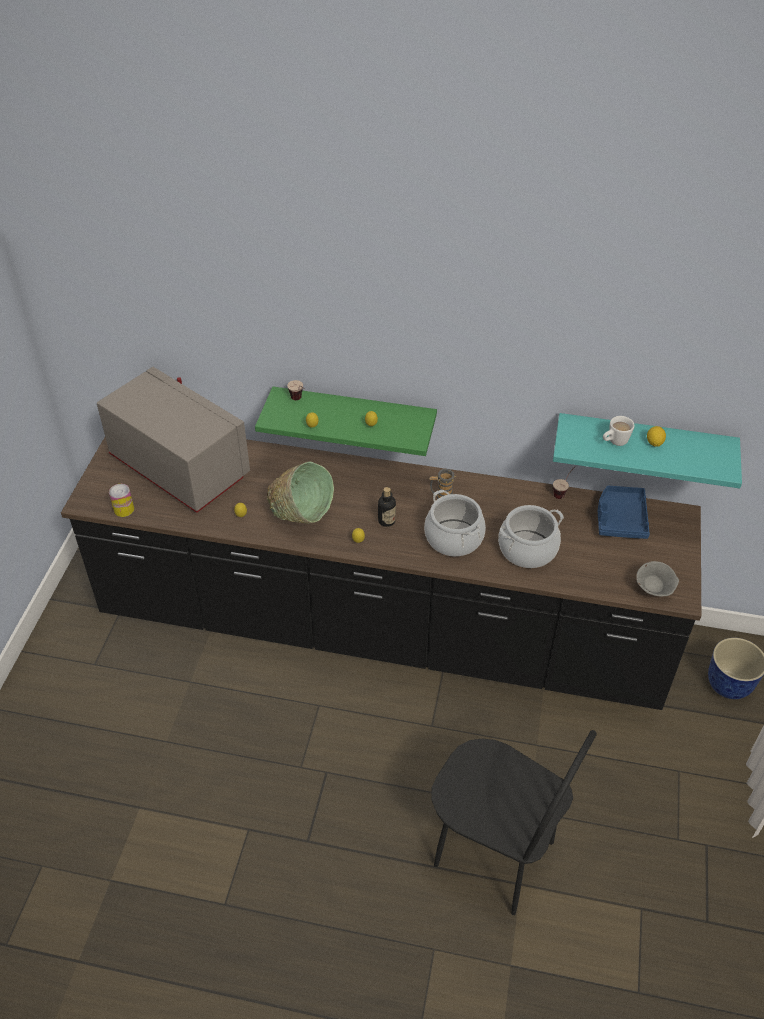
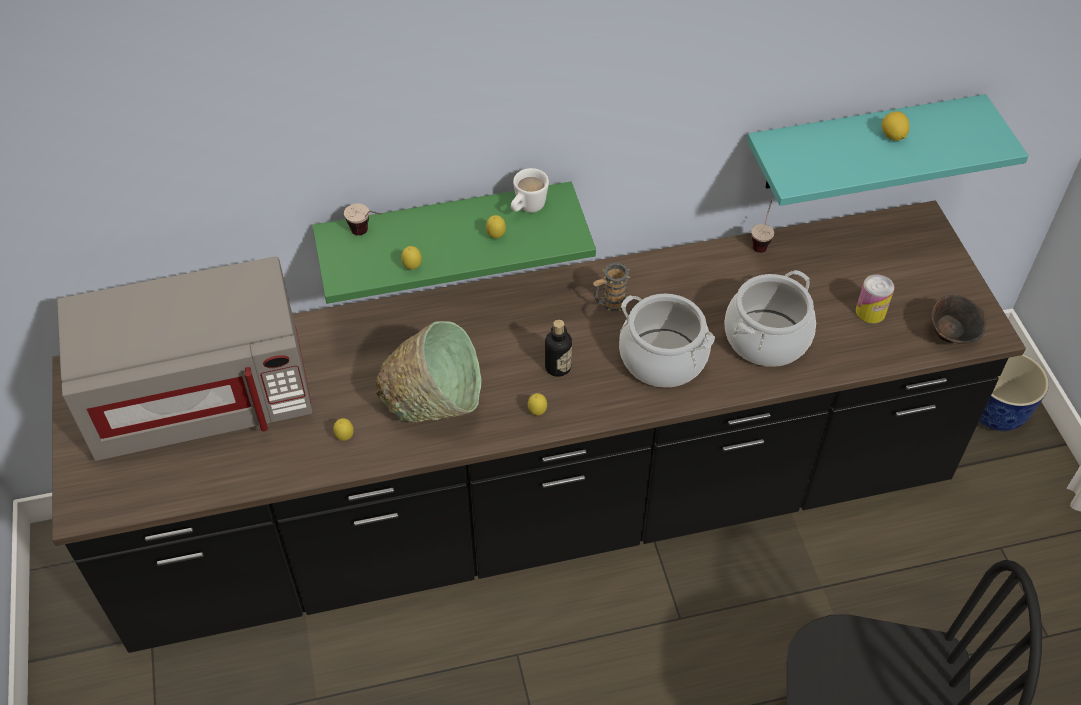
camera: 25 degrees left, 5 degrees up
(124, 509) = (155, 495): can -> can (870, 312)
(178, 467) = (203, 397): grey microwave -> grey microwave turned 150 degrees clockwise
(614, 442) = (843, 151): white mug -> white mug (527, 208)
(620, 519) = (854, 252): blue tray -> none
(654, 590) = (951, 334): grey bowl -> brown bowl

